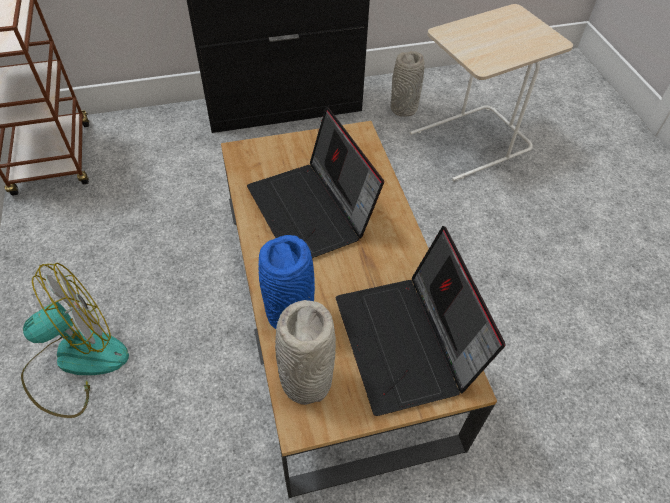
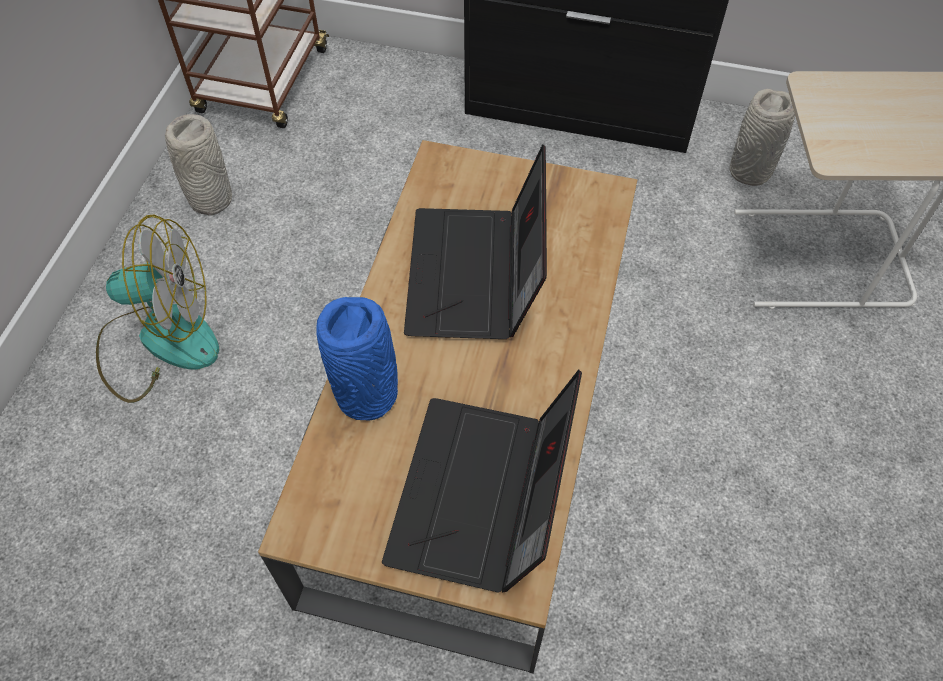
camera: 30 degrees right, 5 degrees up
(306, 383) = (333, 486): grey vase -> grey vase (210, 200)

